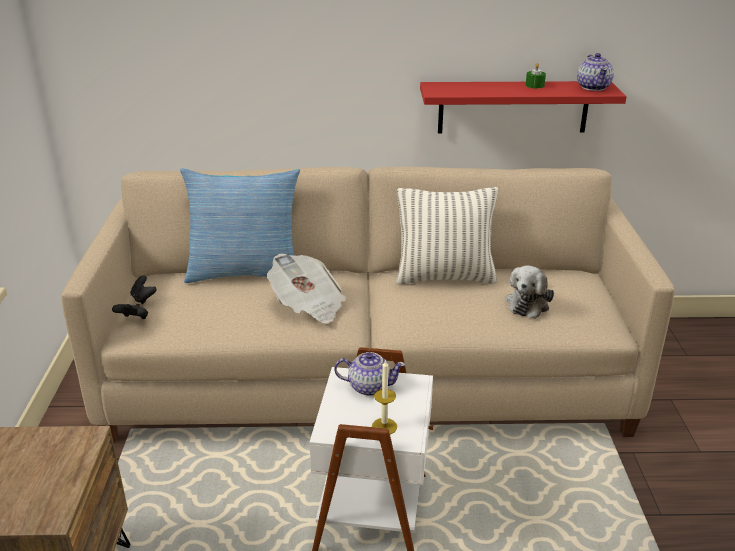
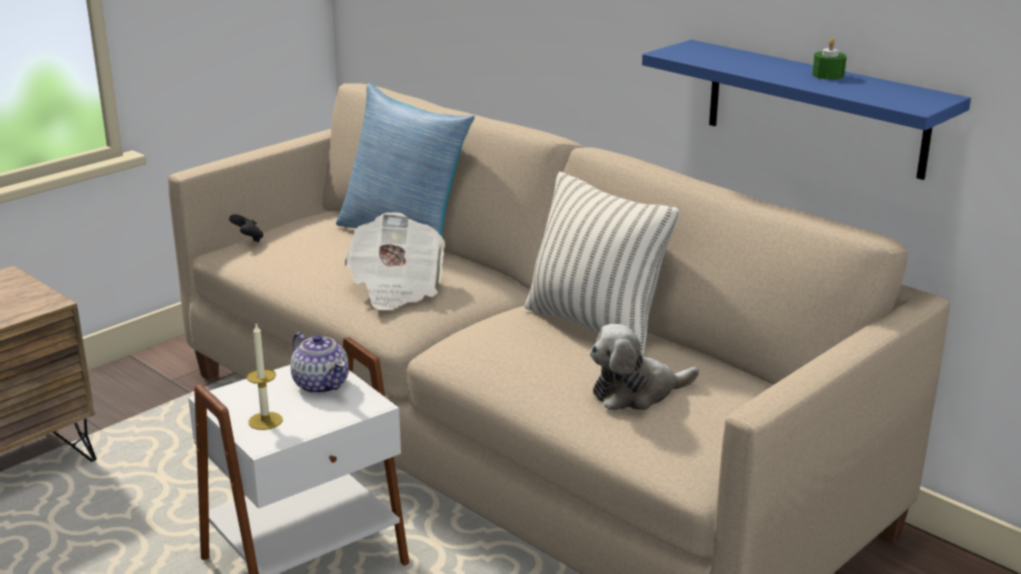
camera: 45 degrees right, 5 degrees down
(143, 298) = (287, 225): black game controller -> none
(513, 107) = (815, 108): red shelf -> blue shelf
(593, 87) = (910, 96): teapot -> none

